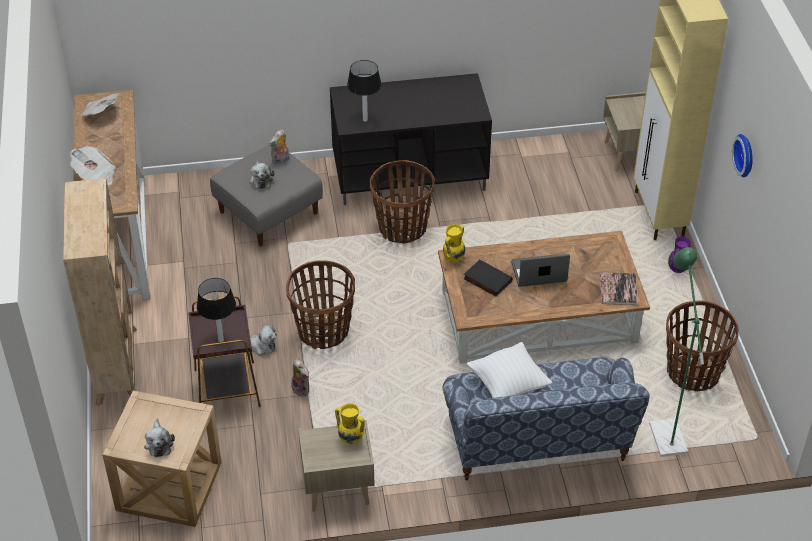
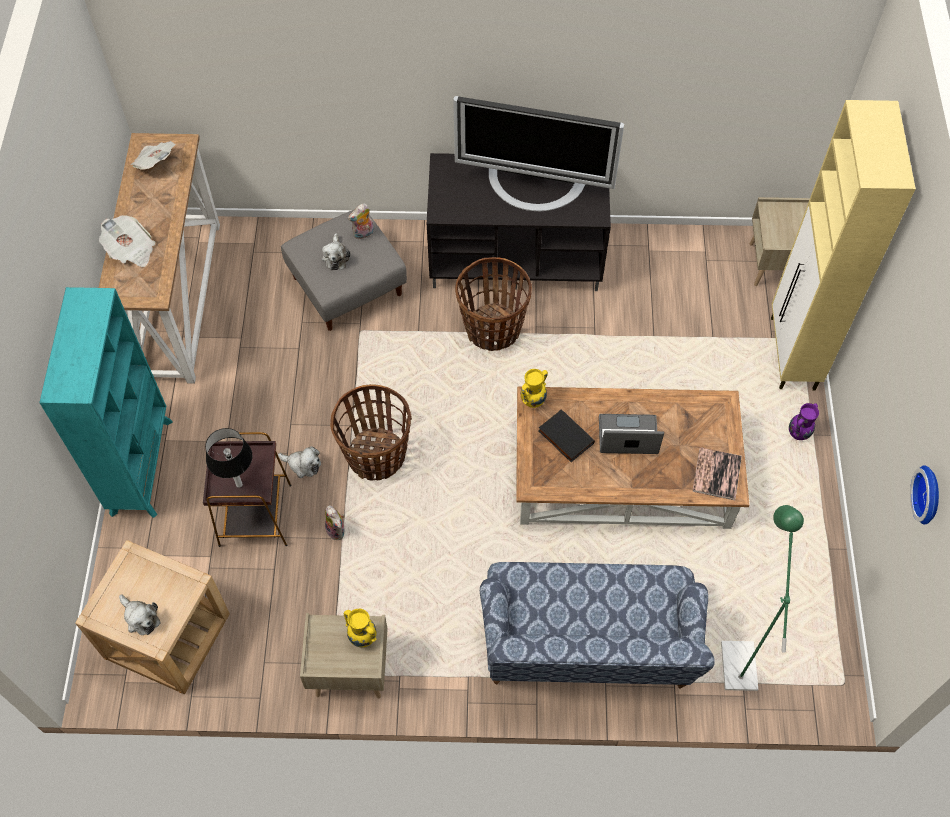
camera: 10 degrees right, 15 degrees up
(117, 365) = (142, 466): beige bookcase -> turquoise bookcase
(159, 443) = (140, 618): plush toy -> plush toy turned 45 degrees counterclockwise
(365, 119) = (461, 205): table lamp -> none
(422, 98) = (535, 184): none -> television
(508, 385) = (559, 589): white pillow -> none
(693, 373) = (786, 580): basket -> none
(746, 155) = (901, 362): wall clock -> wall clock (930, 495)

